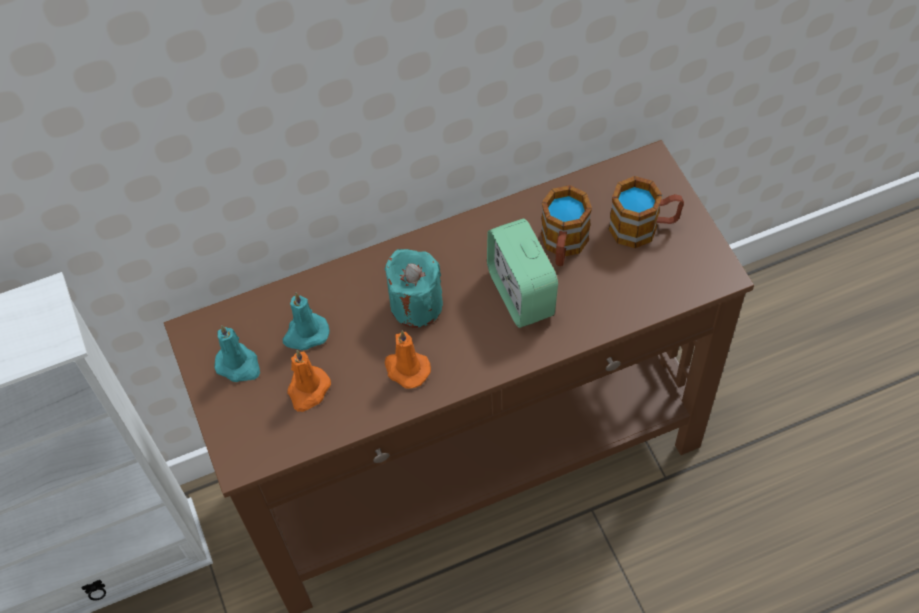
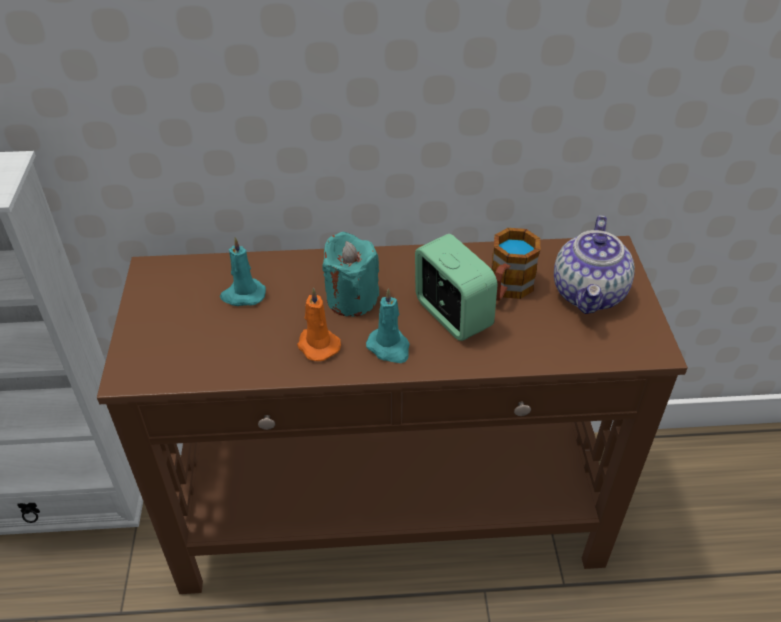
camera: 15 degrees right, 15 degrees down
(239, 365) = (173, 303): turquoise candle -> turquoise candle (389, 348)
(308, 390) = (220, 337): orange candle -> none
(521, 293) = (452, 315): alarm clock -> alarm clock turned 150 degrees clockwise
(643, 227) = (589, 294): mug -> teapot

